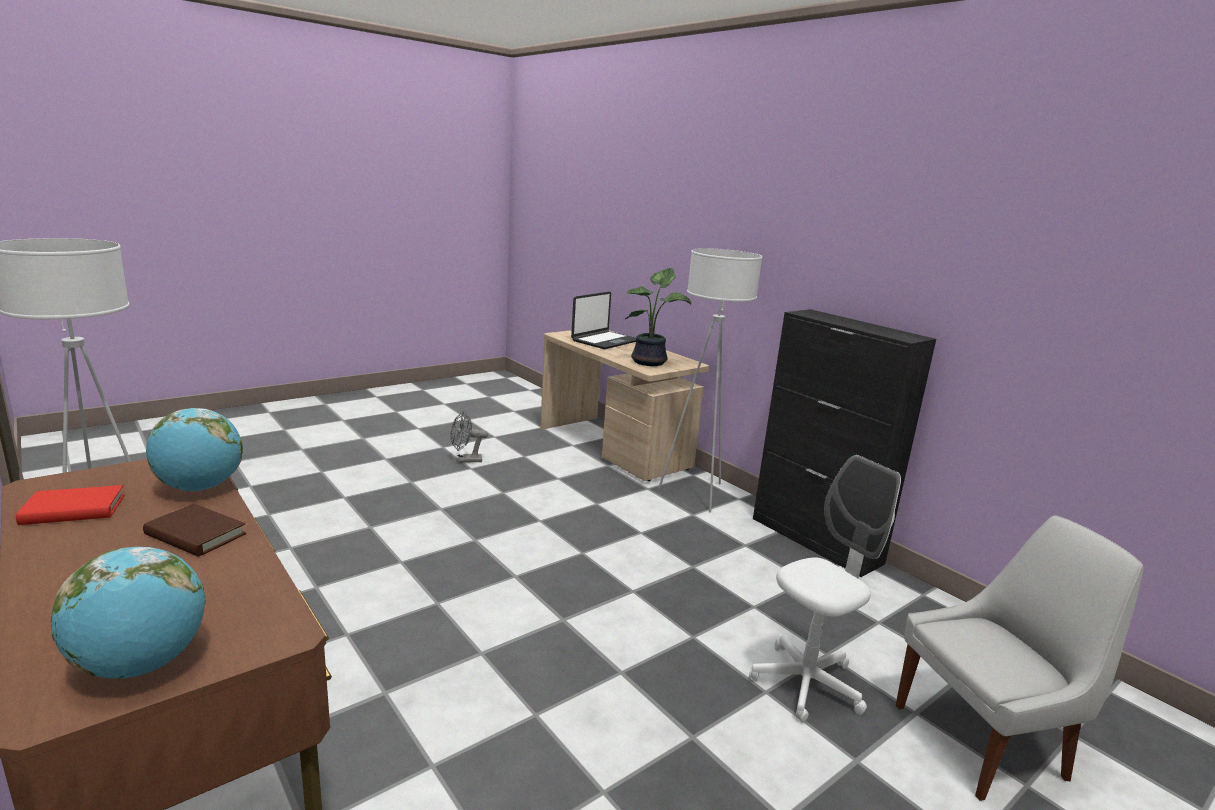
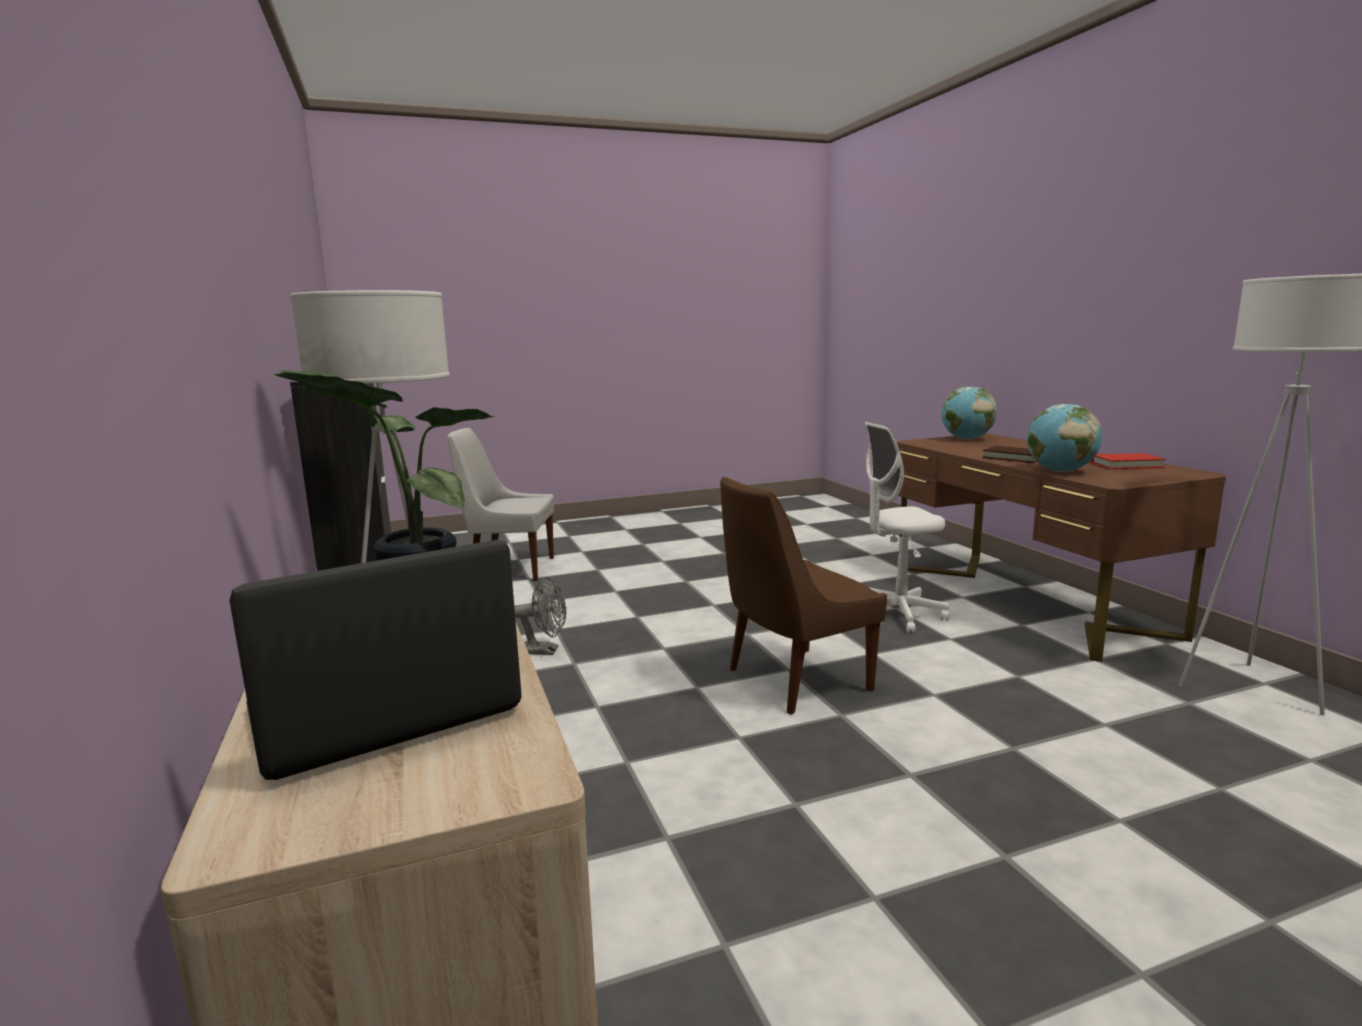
camera: 160 degrees left, 5 degrees down
(465, 460) = (895, 939): grey fan -> grey fan (545, 651)
(510, 564) = (793, 681): none -> brown chair
(806, 684) = (581, 591): white office chair -> white office chair (898, 615)

